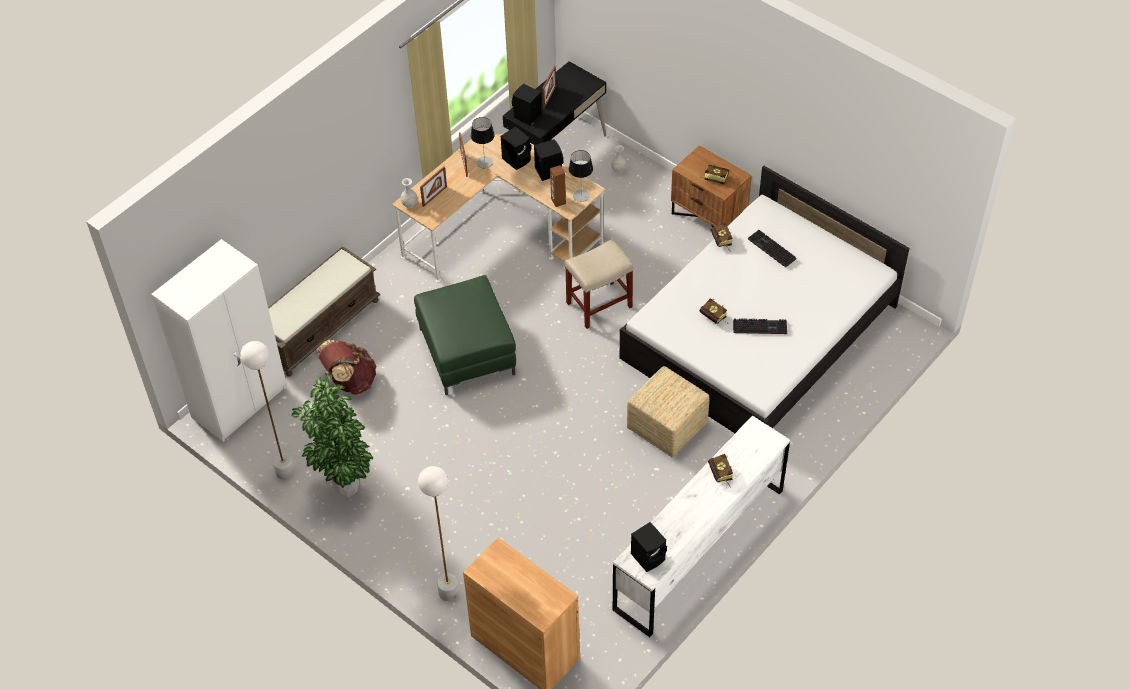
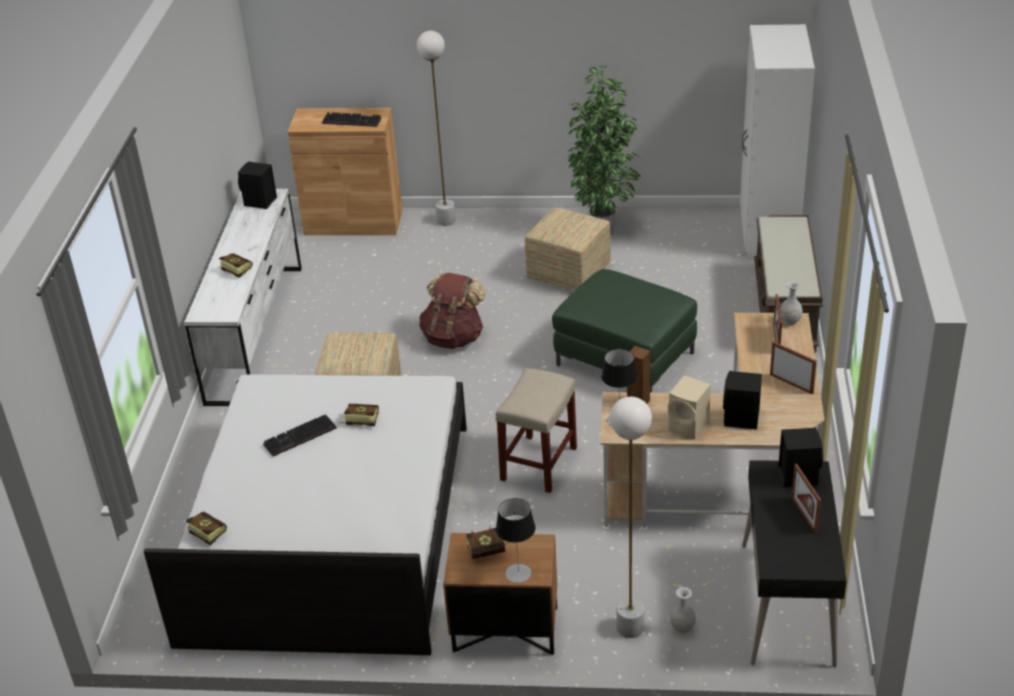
camera: 145 degrees right, 15 degrees down
(285, 472) = (666, 219): white floor lamp -> white floor lamp (630, 628)
(350, 381) = (699, 289): brown backpack -> brown backpack (454, 337)
(417, 459) = (569, 272): none -> ottoman
(484, 162) = (772, 397): table lamp -> table lamp (518, 573)
(548, 170) = (689, 427): black speaker -> beige speaker
(722, 242) = (417, 499): book -> book (205, 533)
(770, 249) = (349, 520): keyboard -> keyboard (353, 120)

